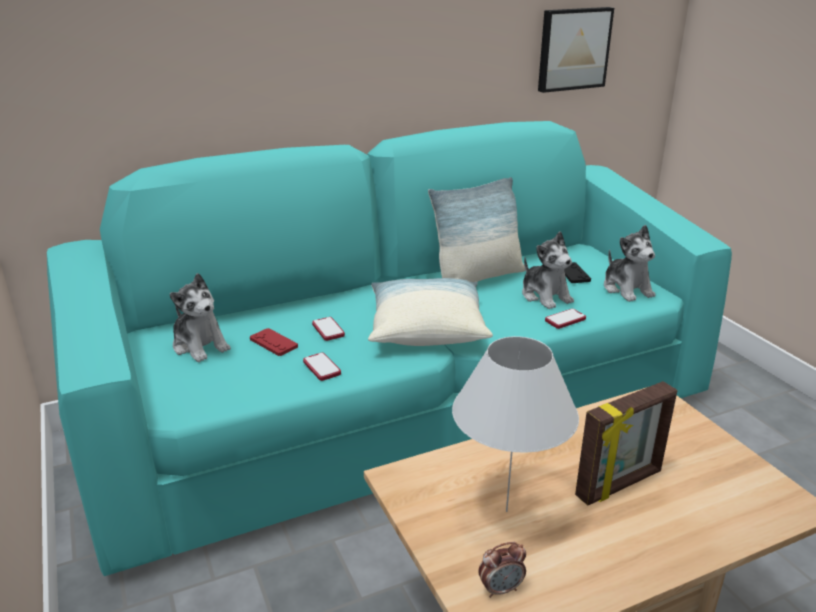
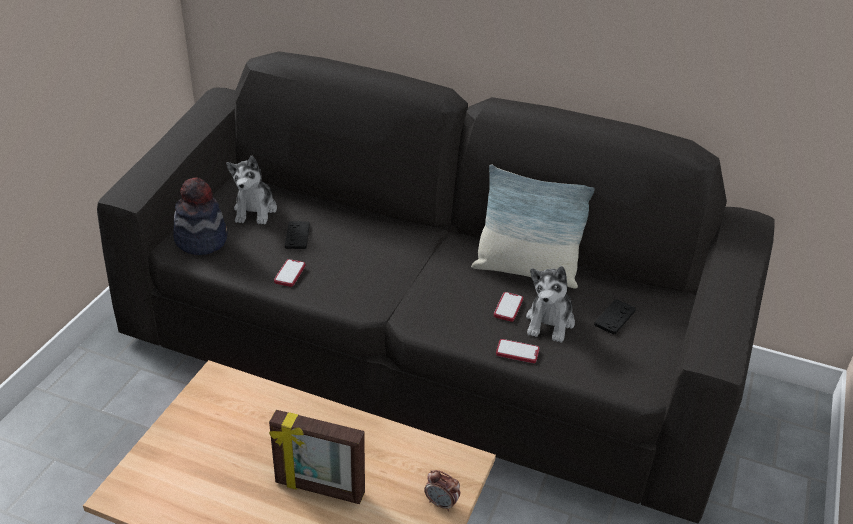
camera: 45 degrees right, 10 degrees up
(190, 390) = (201, 240): none -> hat
(273, 343) = (297, 236): red game controller -> black game controller
(328, 330) = (343, 247): phone -> phone (508, 307)
(409, 413) = (424, 357): turquoise sofa -> black sofa
(426, 328) = (403, 289): pillow -> none
(501, 589) = (153, 480): alarm clock -> alarm clock (441, 503)
(506, 511) = (231, 445): white table lamp -> none
(573, 49) = (760, 70): picture -> none
(627, 289) = (630, 362): plush toy -> none

